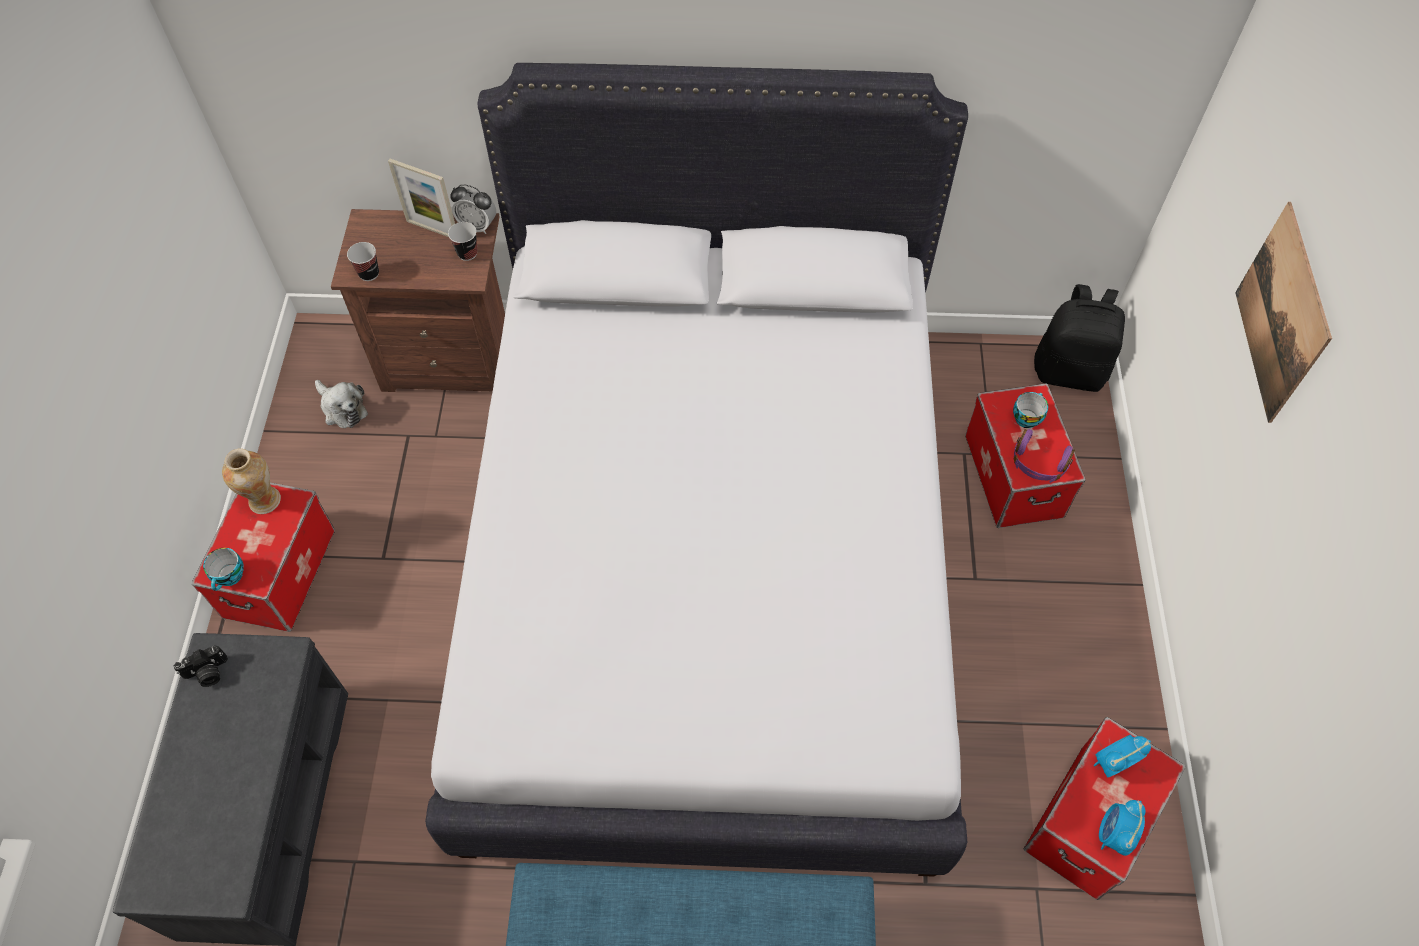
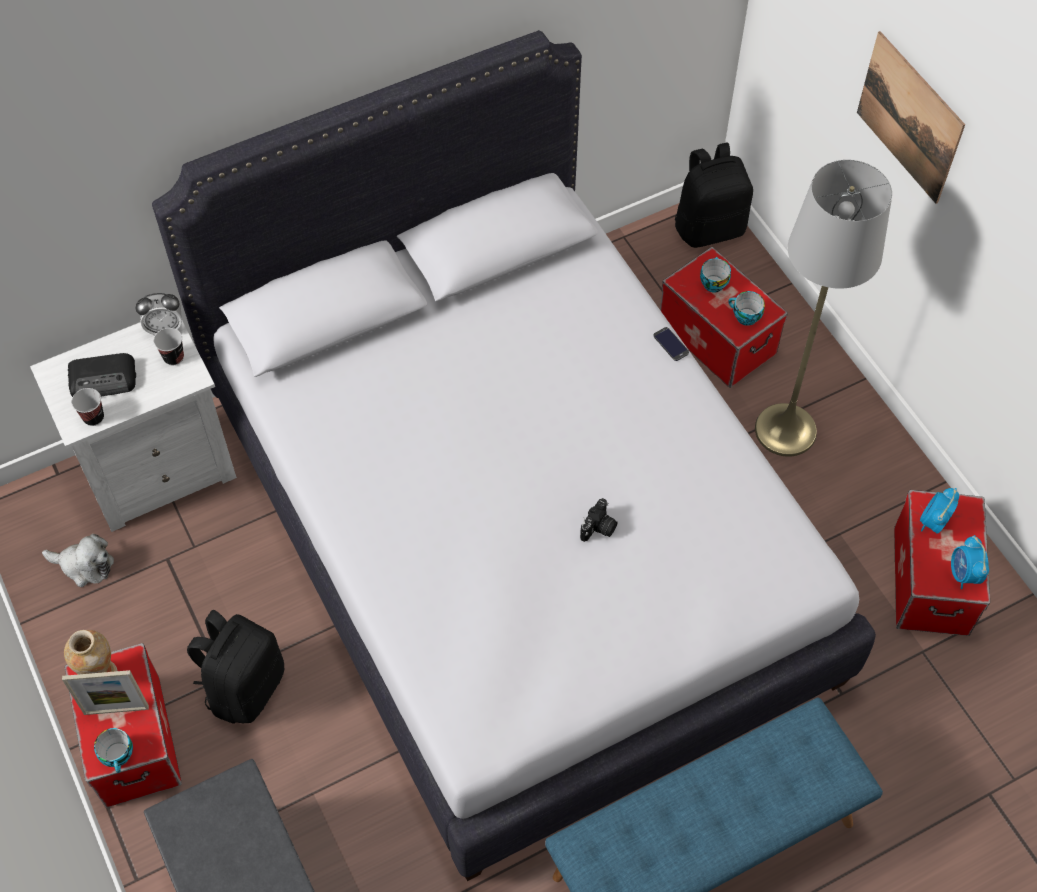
camera: 30 degrees left, 0 degrees up
(207, 673) = (183, 835): camera -> camera (599, 528)
(395, 575) = (244, 686): none -> black backpack
(400, 246) = (104, 379): none -> radio
(432, 229) = (124, 350): picture frame -> picture frame (116, 710)
(452, 359) = (159, 469): brown nightstand -> white nightstand
(920, 447) = (670, 344): none -> phone
(1028, 595) = (785, 430): none -> grey floor lamp
(1038, 464) = (744, 317): purple headphones -> cup

